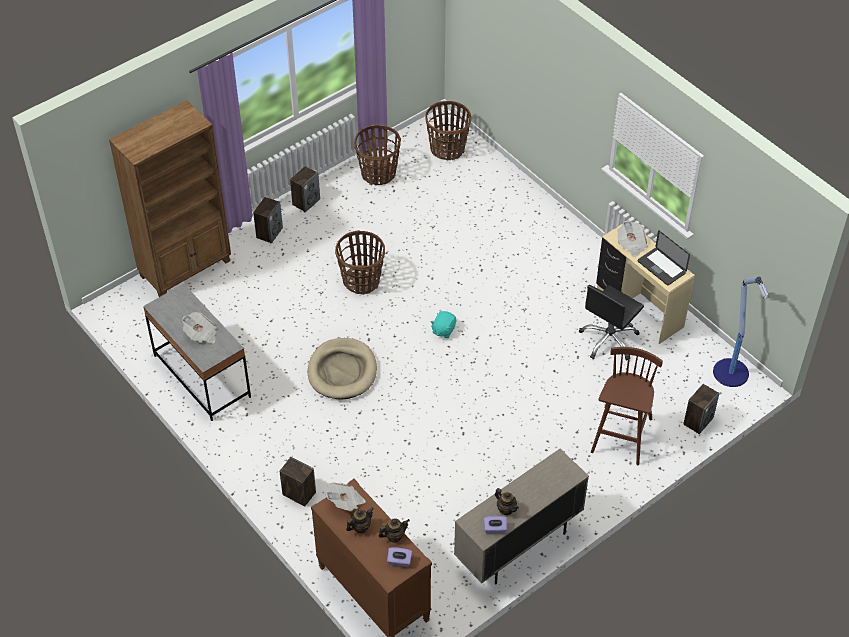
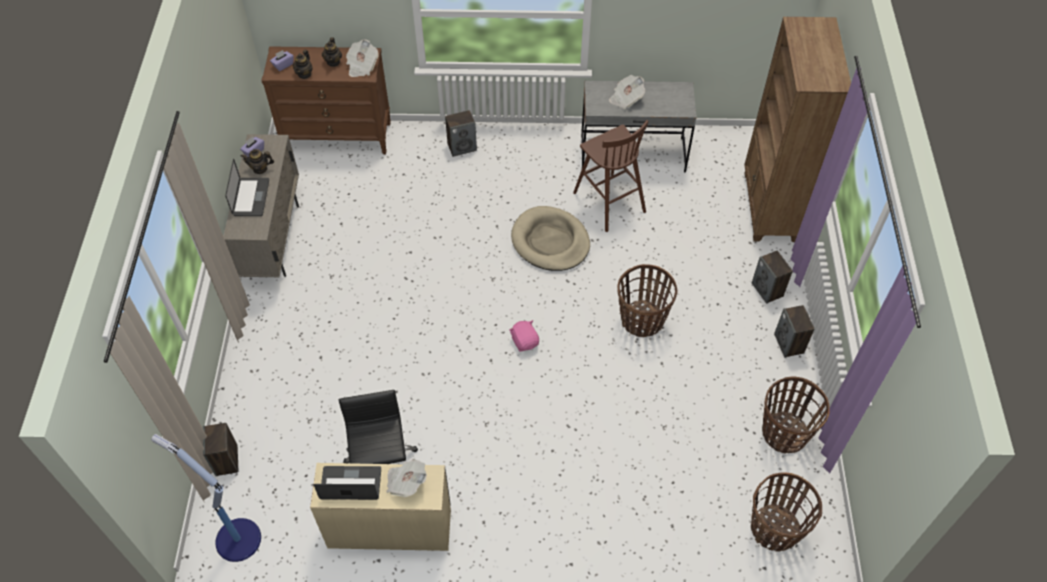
camera: 130 degrees right, 5 degrees up
(443, 330) = (525, 341): turquoise plush toy -> pink plush toy
(537, 490) = (251, 197): none -> laptop
(621, 437) = (280, 386): brown stool -> brown stool (608, 201)

